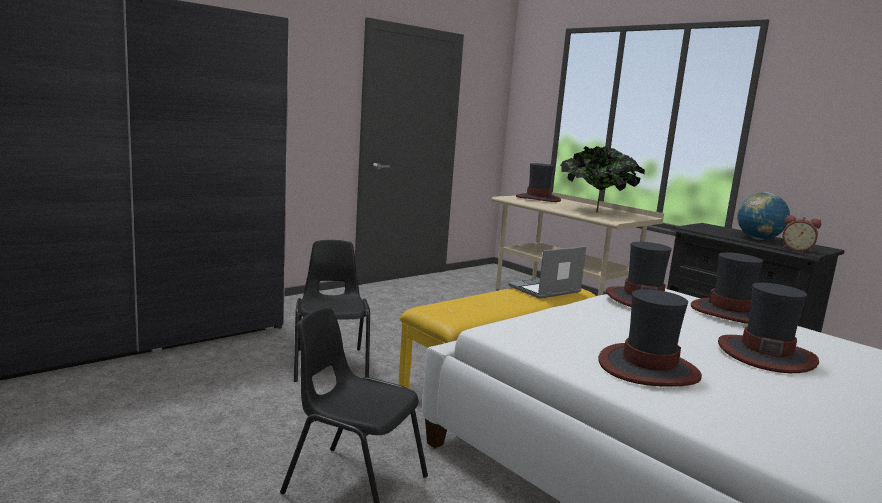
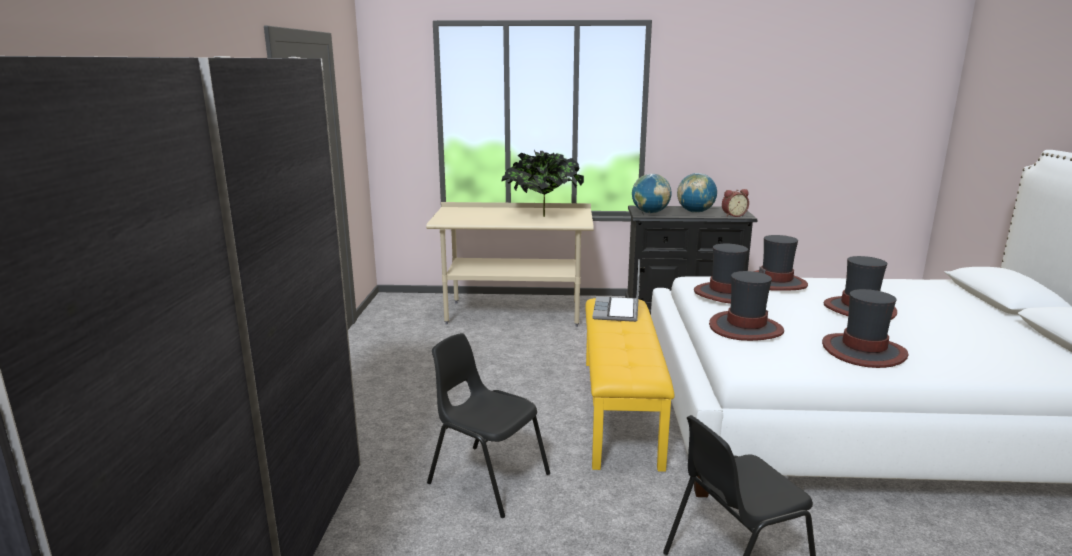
camera: 45 degrees left, 5 degrees up
(537, 198) = (461, 213): hat -> hat (745, 328)
(703, 229) = (650, 213): none -> globe

